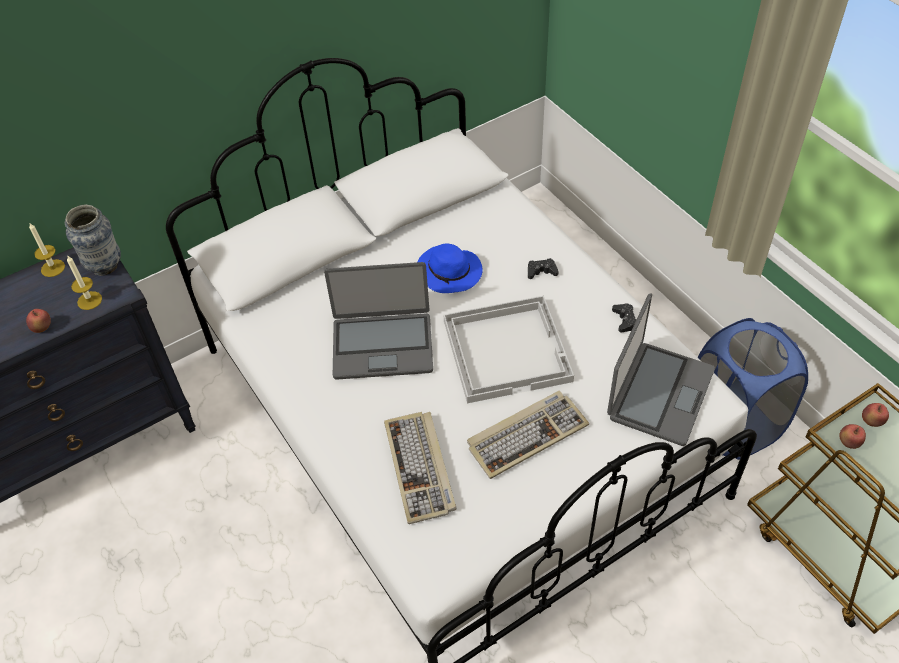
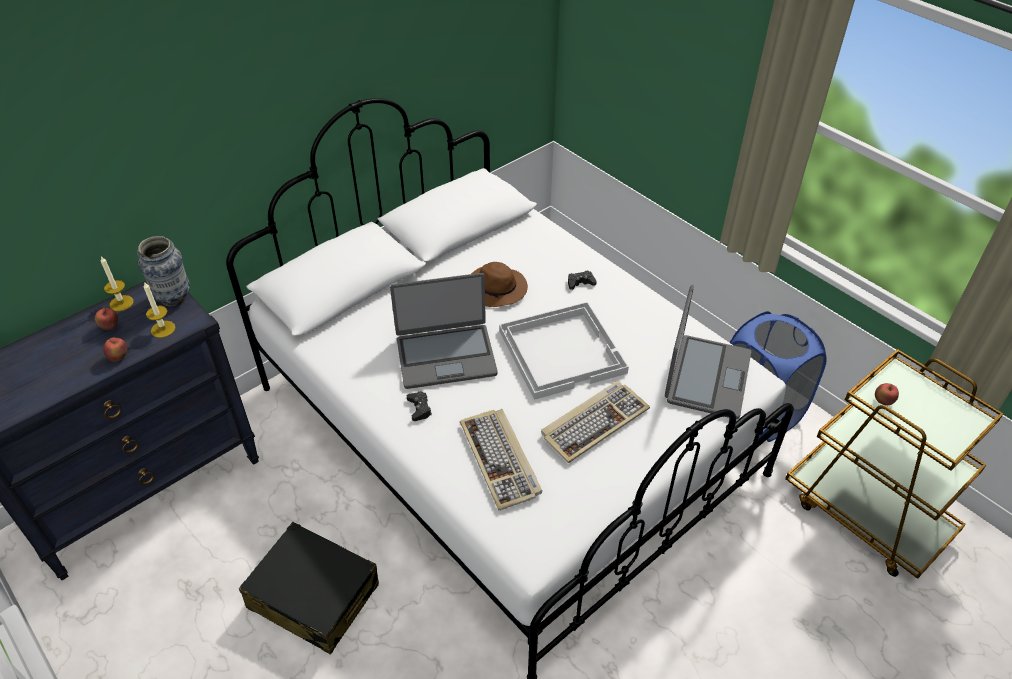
camera: 10 degrees left, 5 degrees down
(232, 579) = (314, 596): none -> black suitcase
(450, 272) = (497, 289): blue hat -> brown hat
(625, 320) = (663, 318): black game controller -> black game controller (419, 408)
(871, 422) = (898, 382): apple -> apple (110, 327)

